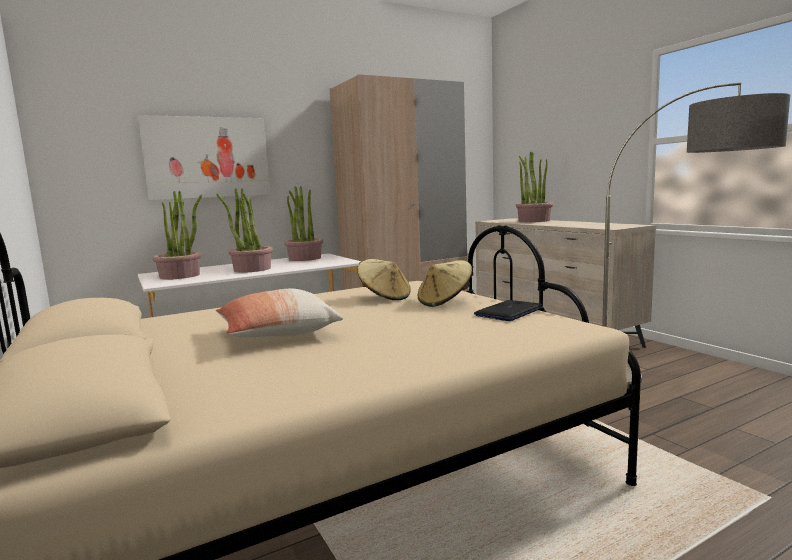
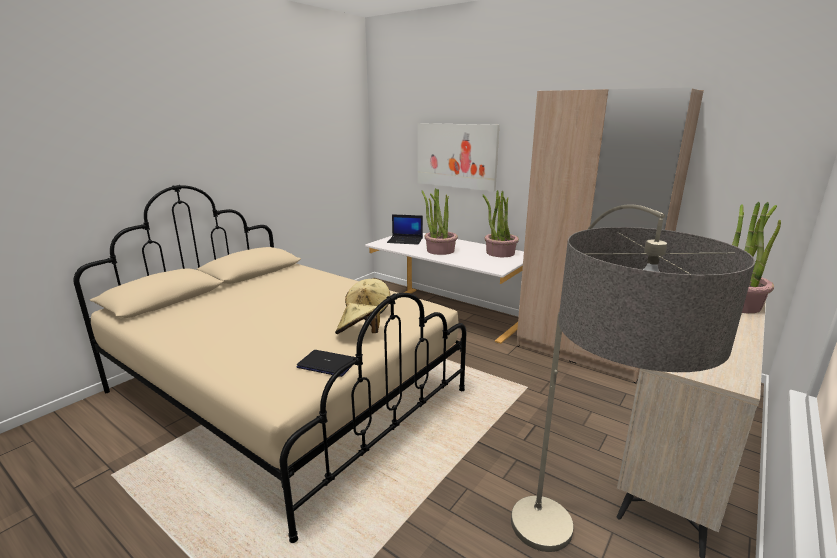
camera: 65 degrees right, 10 degrees up
(180, 276) = (405, 240): potted plant -> laptop
(277, 334) = (264, 303): pillow -> none

